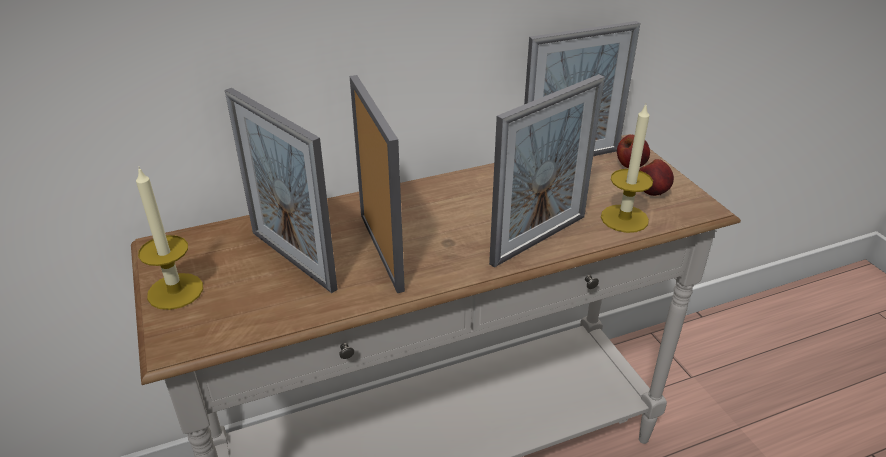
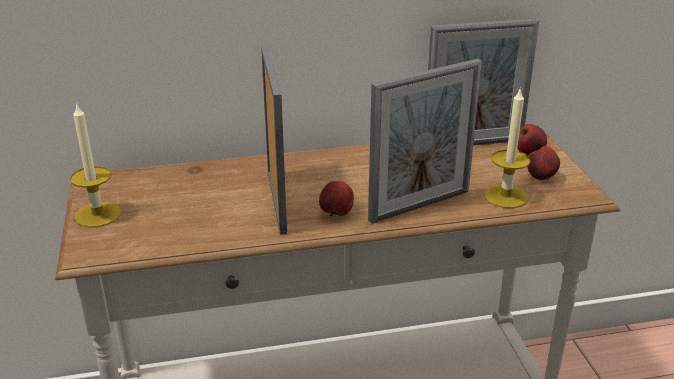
camera: 10 degrees right, 5 degrees down
(292, 260) = (199, 201): picture frame -> none
(452, 259) = (336, 214): none -> apple

